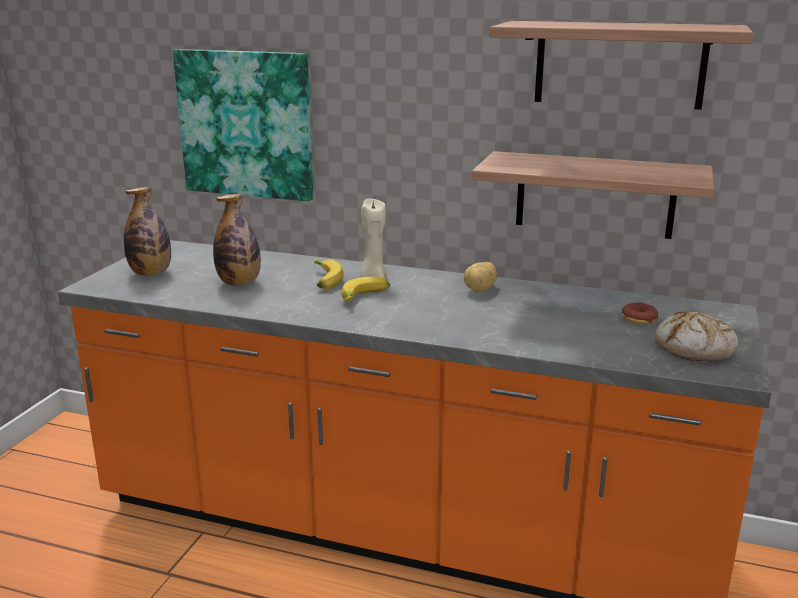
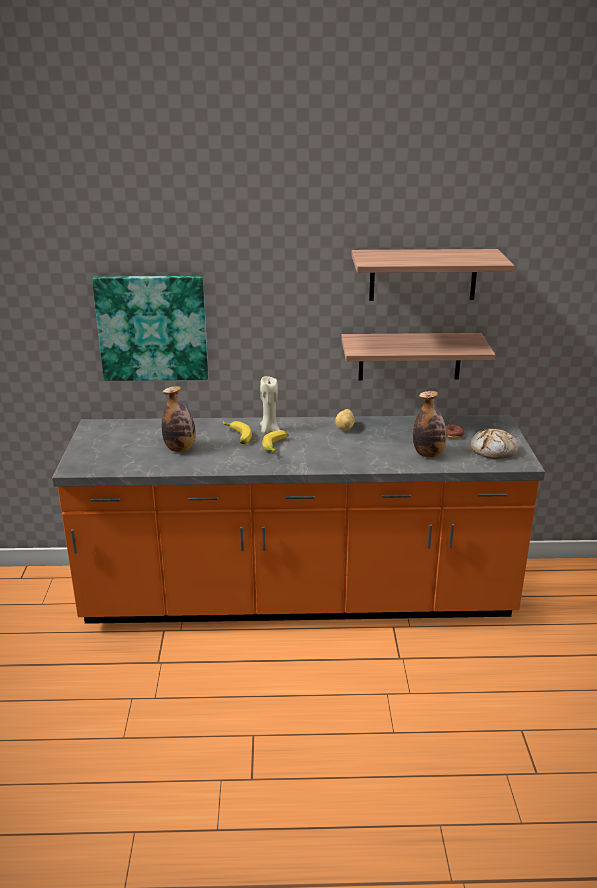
camera: 20 degrees left, 5 degrees up
(151, 273) = (107, 451): bottle -> bottle (428, 454)

